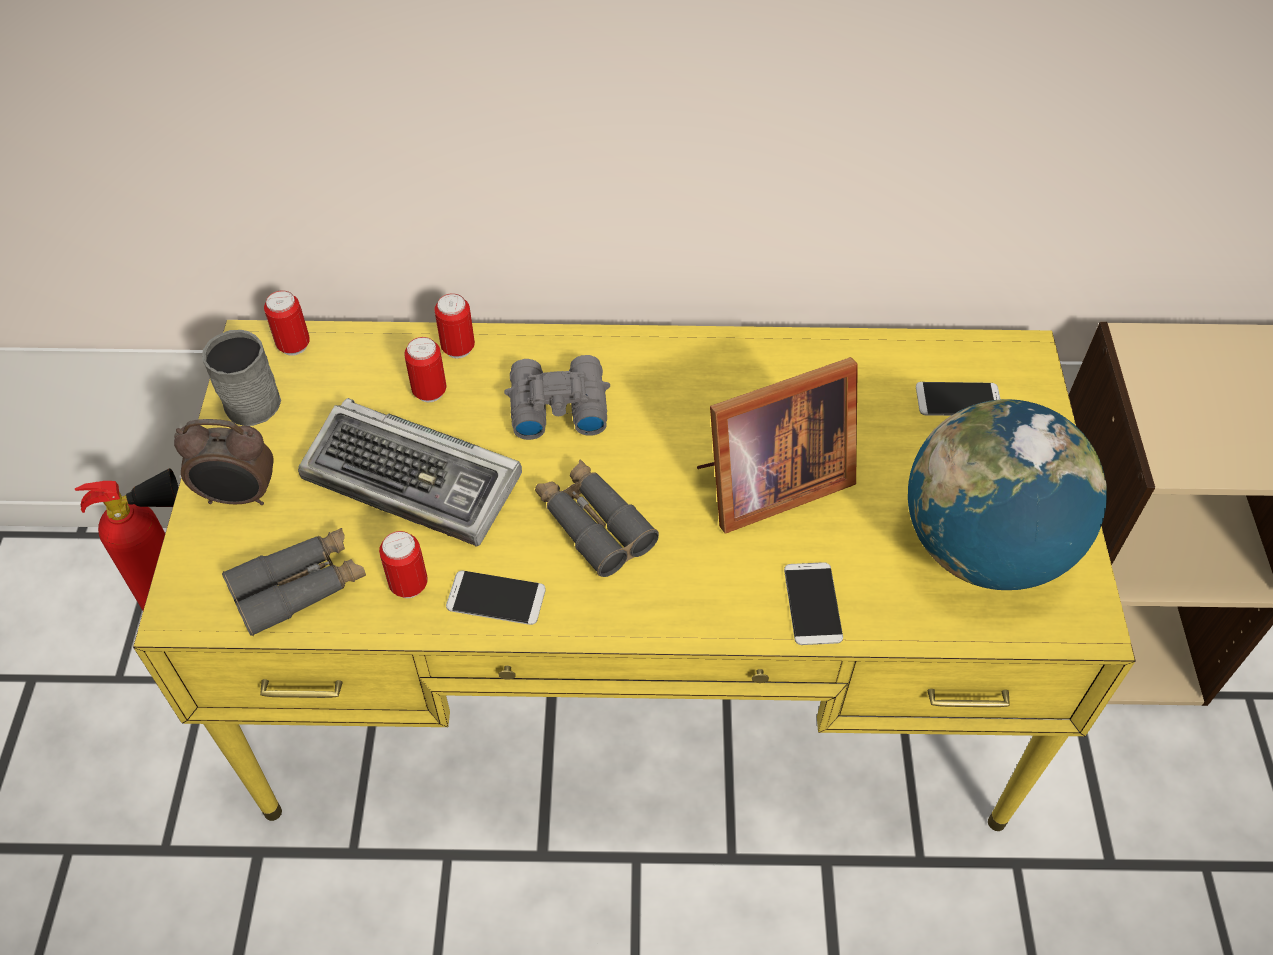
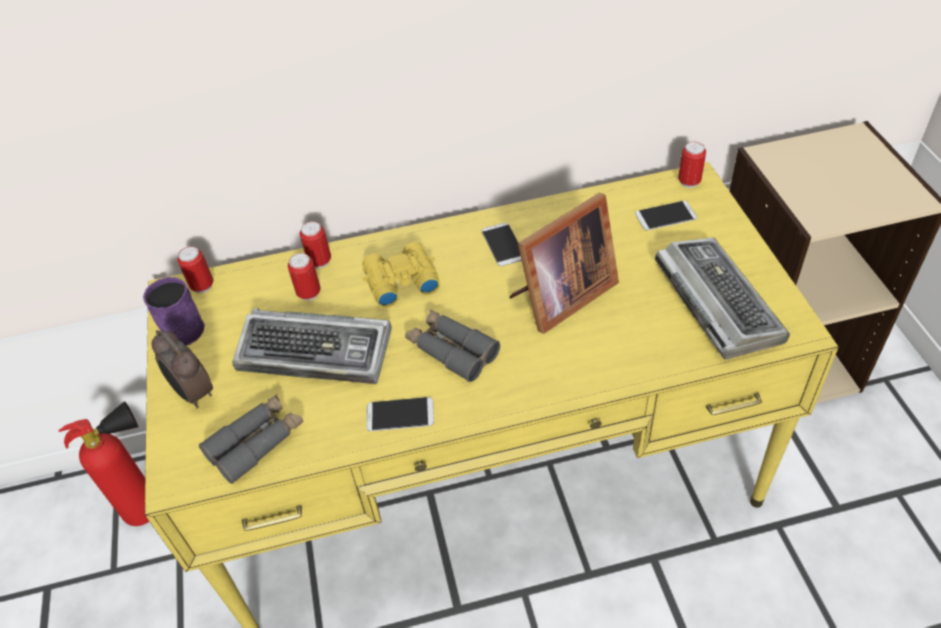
camera: 10 degrees left, 5 degrees down
(239, 497) = (193, 393): alarm clock -> alarm clock turned 60 degrees clockwise
(249, 397) = (180, 327): grey mug -> purple mug
(409, 585) = (335, 421): can -> can (689, 182)
(556, 406) = (400, 282): grey binoculars -> yellow binoculars
(812, 604) = (617, 364): phone -> phone (503, 245)
(983, 548) = (715, 301): globe -> keyboard

